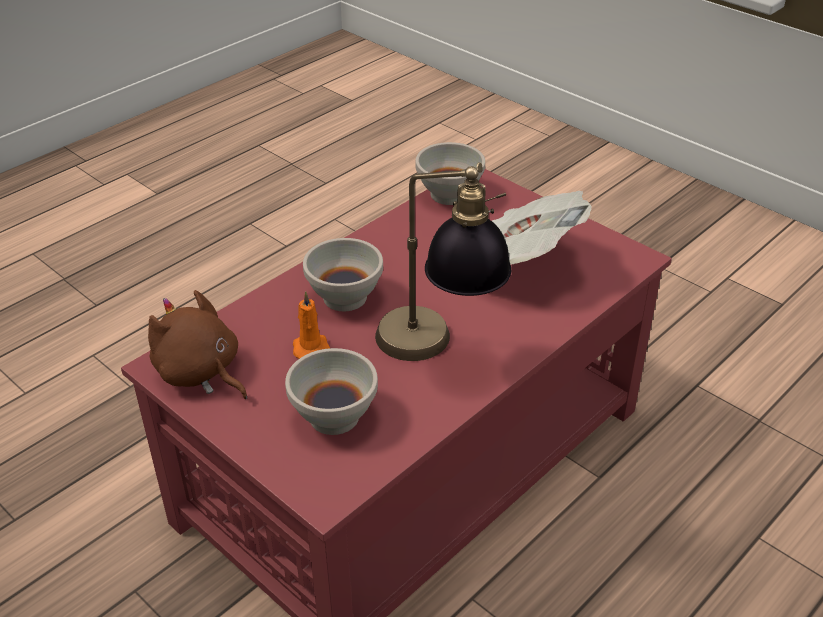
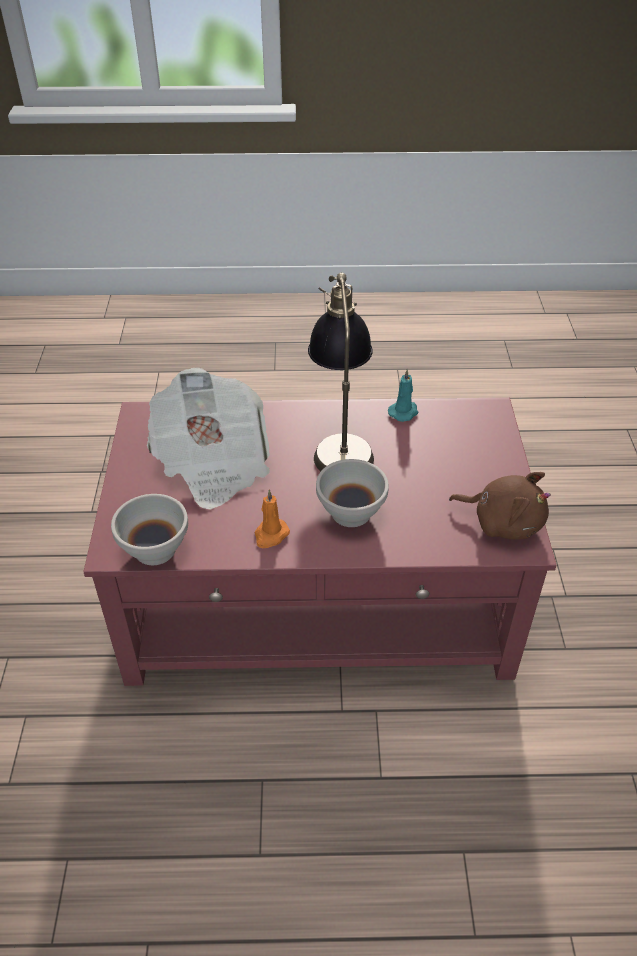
camera: 135 degrees left, 5 degrees up
(200, 373) = (503, 522): brown plush toy -> brown plush toy turned 60 degrees counterclockwise
(310, 347) = (414, 492): orange candle -> orange candle (270, 535)
(332, 416) = (447, 443): white bowl -> none
(418, 422) = (404, 412): none -> turquoise candle

